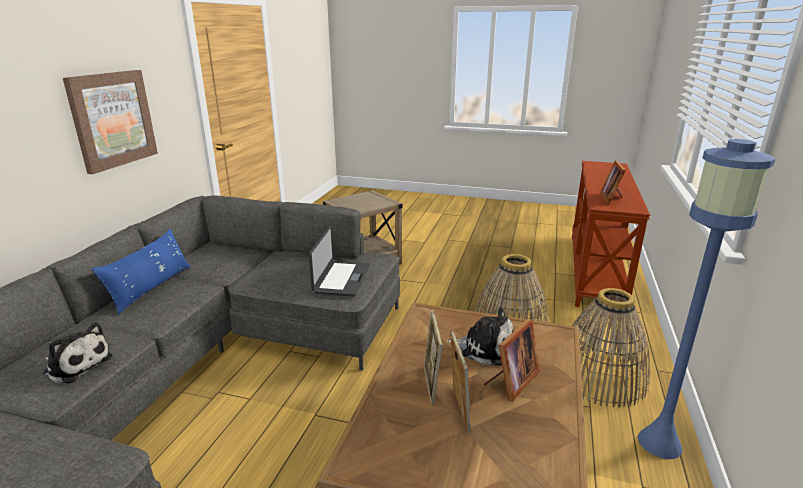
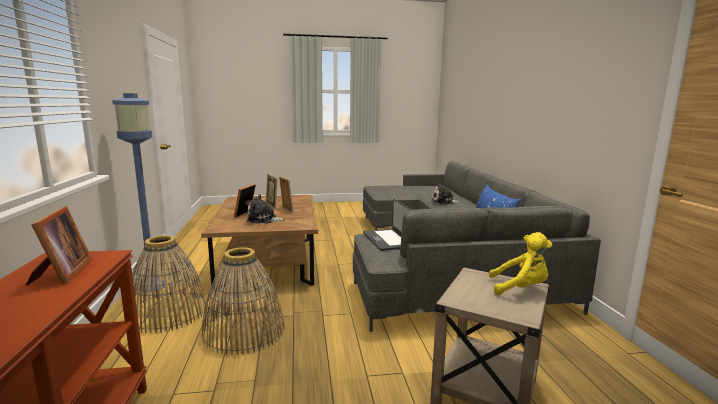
camera: 155 degrees right, 10 degrees down
(112, 119) = (569, 116): picture -> none
(344, 201) = (520, 288): none -> yellow plush toy

